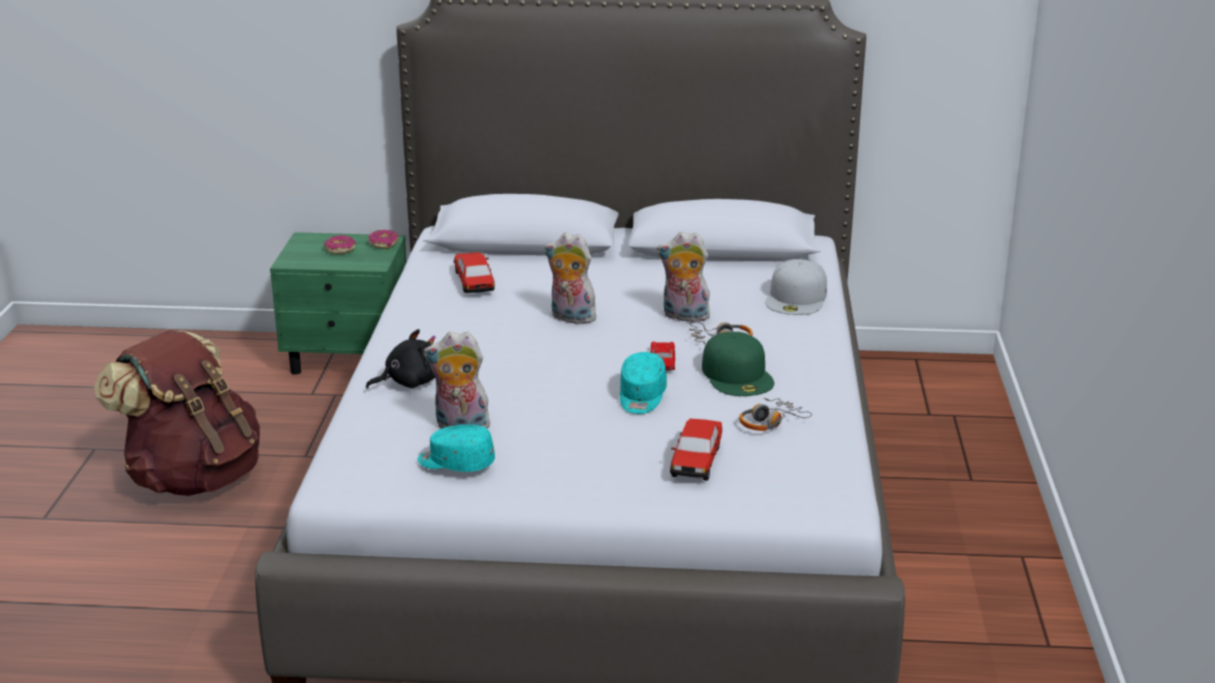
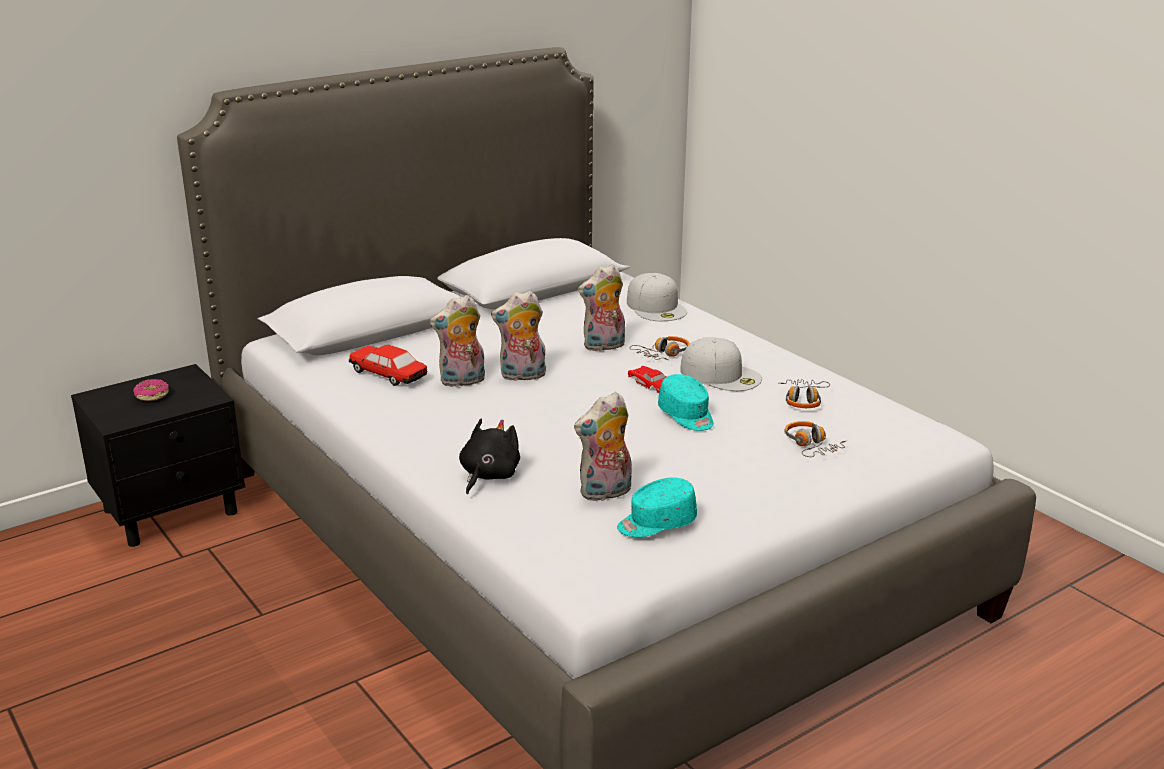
camera: 40 degrees left, 0 degrees up
(193, 478) = (172, 686): brown backpack -> none
(349, 358) = (172, 511): green nightstand -> black nightstand
(383, 244) = (188, 377): donut -> none
(518, 306) = (462, 381): none -> plush toy
(696, 460) = (811, 446): toy car -> headphones
(738, 375) = (721, 375): green cap -> white cap

